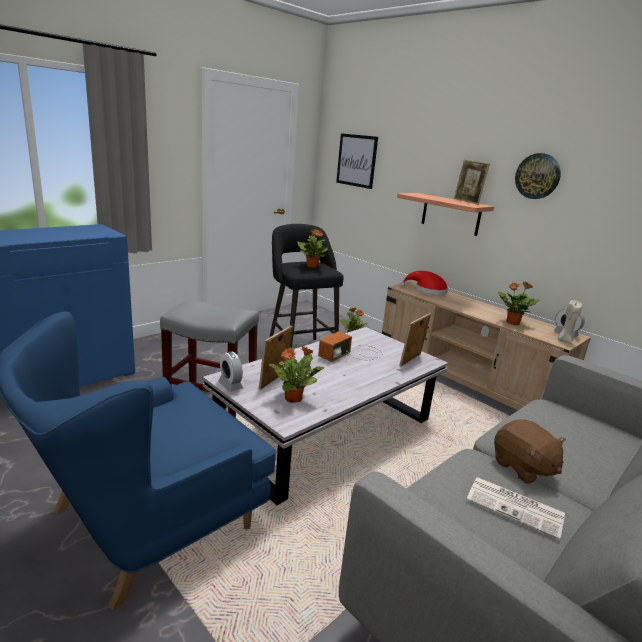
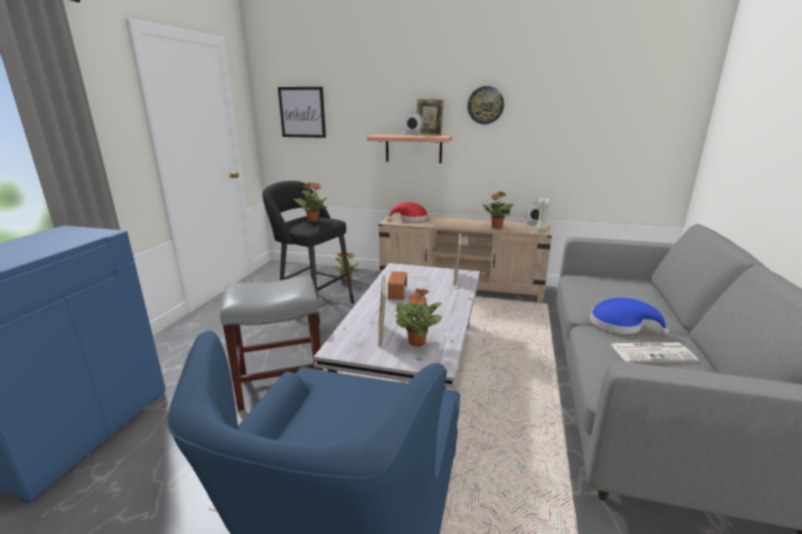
camera: 30 degrees left, 0 degrees up
(230, 385) = (350, 353): alarm clock -> alarm clock (413, 135)
(523, 467) = (620, 325): brown plush toy -> blue hat

